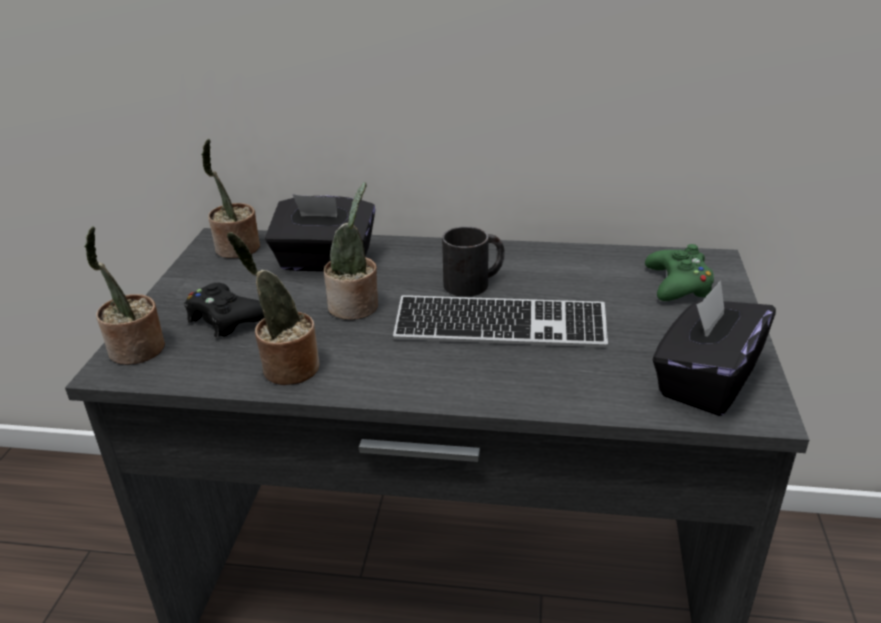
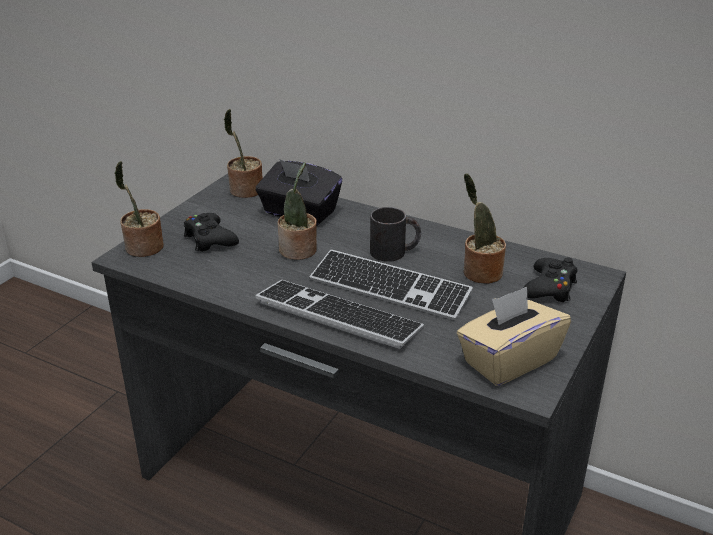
camera: 20 degrees right, 0 degrees up
(286, 368) = (228, 282): potted plant -> potted plant (479, 272)
(462, 377) = (338, 316): none -> keyboard
(678, 285) = (550, 288): green game controller -> black game controller
(706, 380) = (508, 360): black tissue box -> beige tissue box

